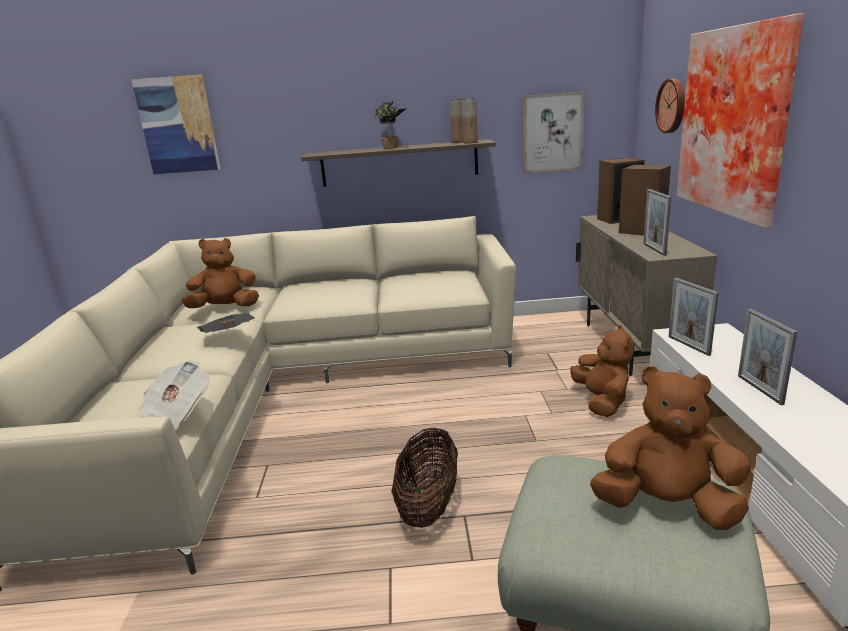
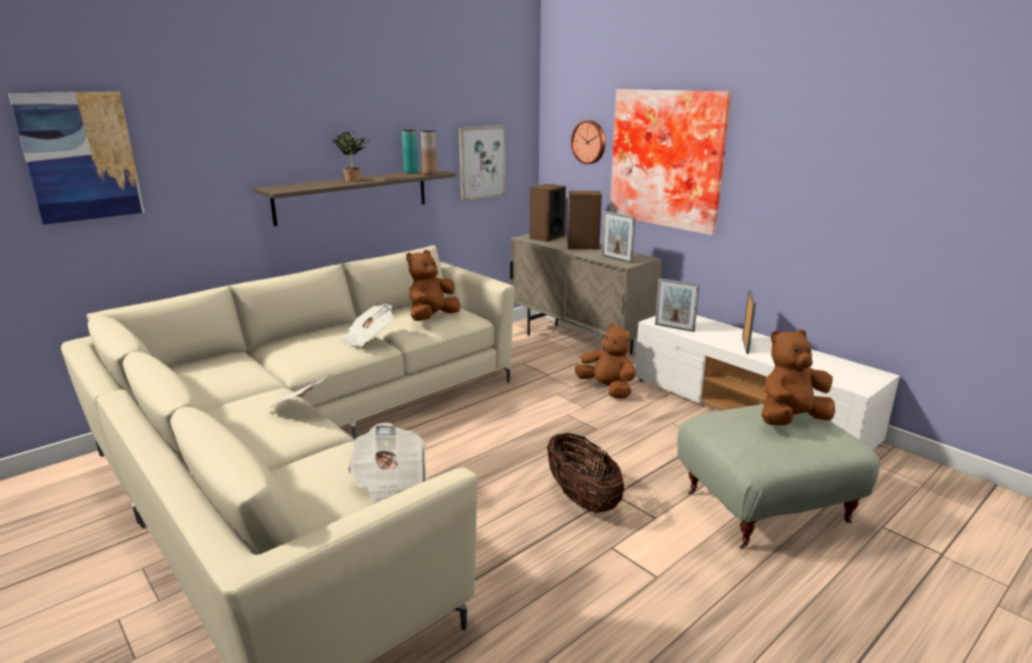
camera: 40 degrees left, 0 degrees up
(225, 308) = (228, 382): brown plush toy -> brown plush toy (432, 318)
(356, 294) = (367, 339): none -> newspaper
(458, 142) = (411, 172): brown vase -> turquoise vase
(759, 389) = (745, 345): picture frame -> picture frame turned 120 degrees counterclockwise

